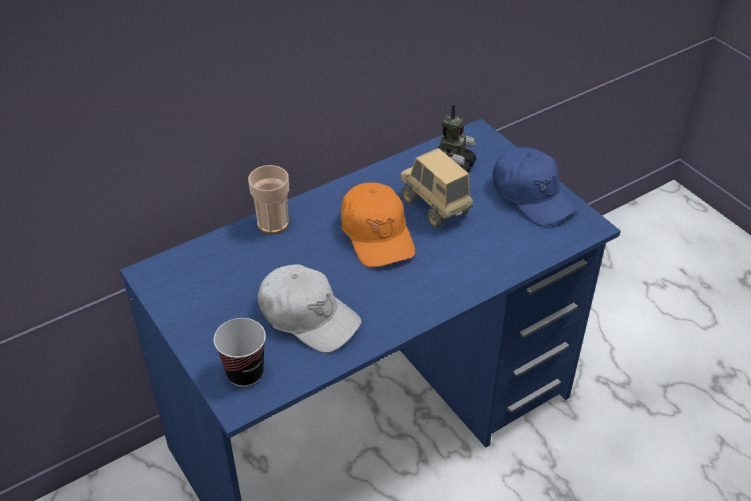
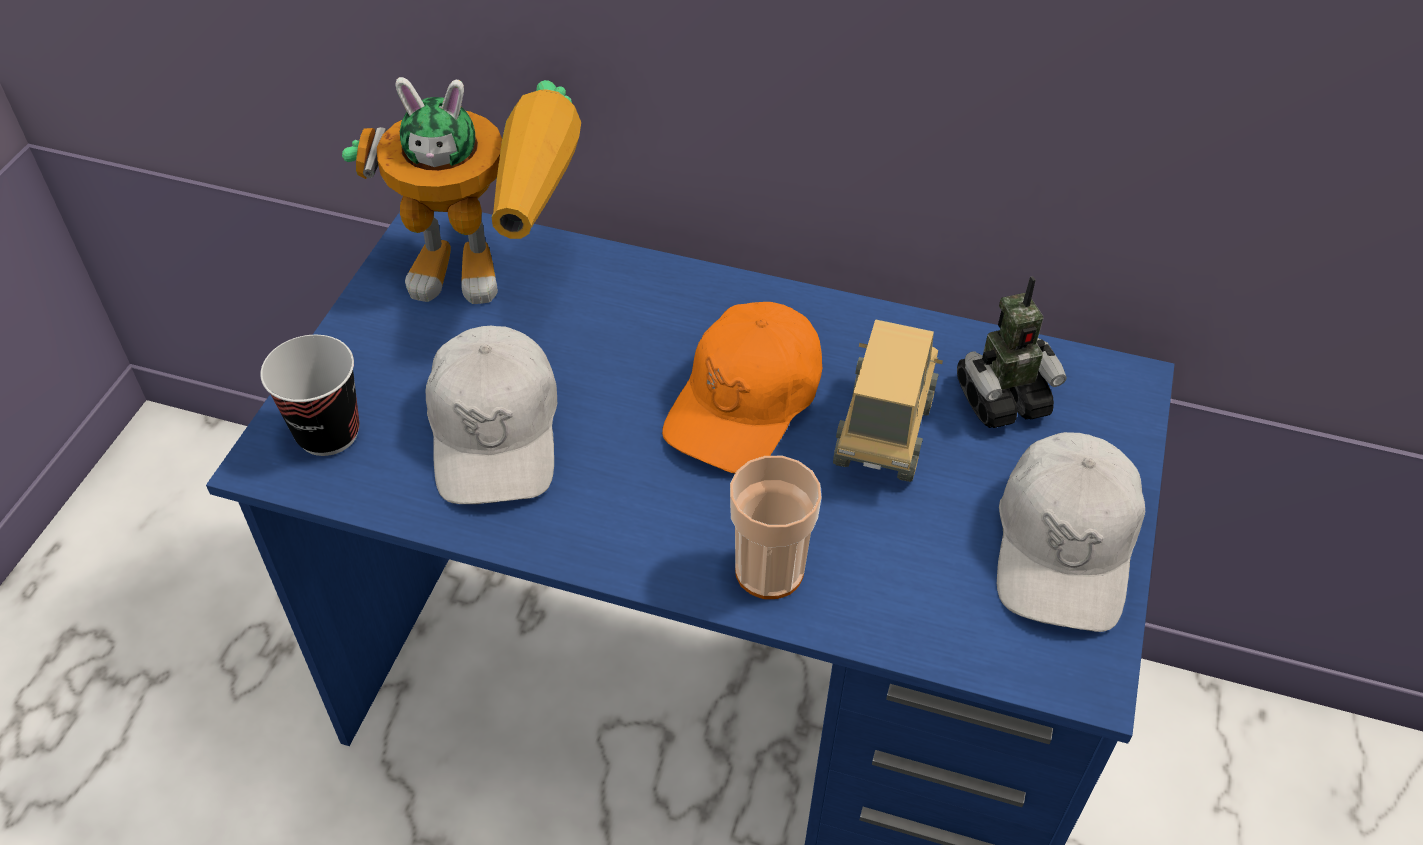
camera: 50 degrees right, 5 degrees up
(209, 266) = (496, 271): none -> toy robot
(273, 223) = (645, 278): cup -> cup (769, 570)
(532, 195) = (1064, 546): blue cap -> white cap

